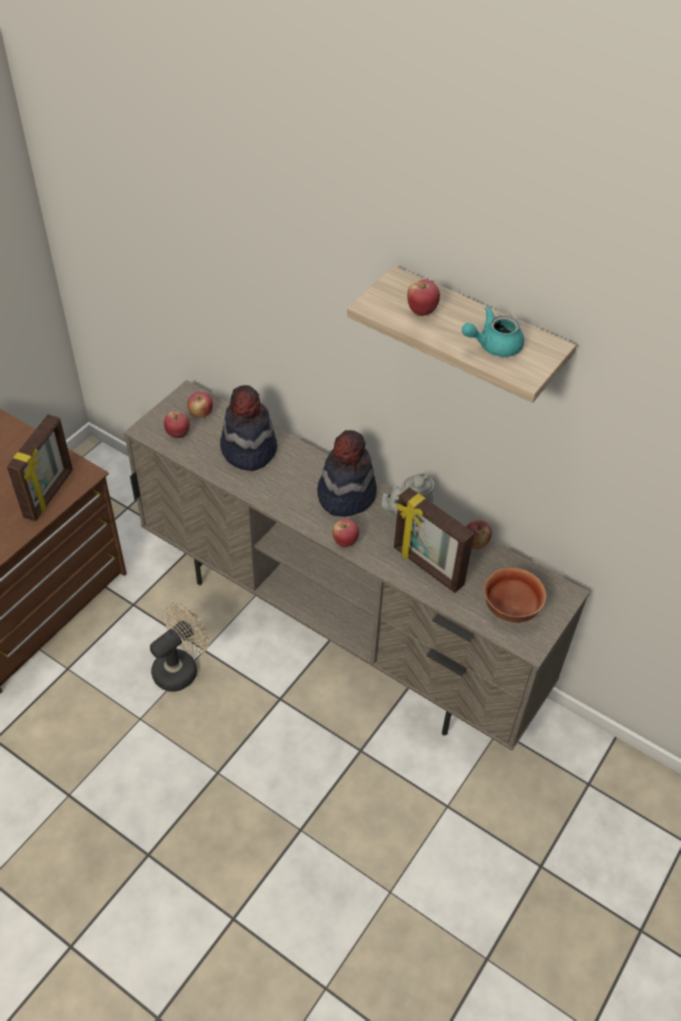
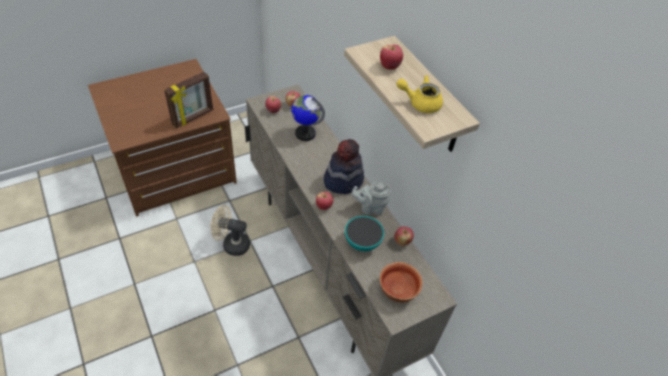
camera: 25 degrees right, 0 degrees up
(180, 667) = (232, 244): beige fan -> beige fan turned 150 degrees counterclockwise
(248, 449) = (305, 133): hat -> globe
(427, 567) = (362, 242): picture frame -> bowl
(493, 345) = (420, 103): turquoise teapot -> yellow teapot

